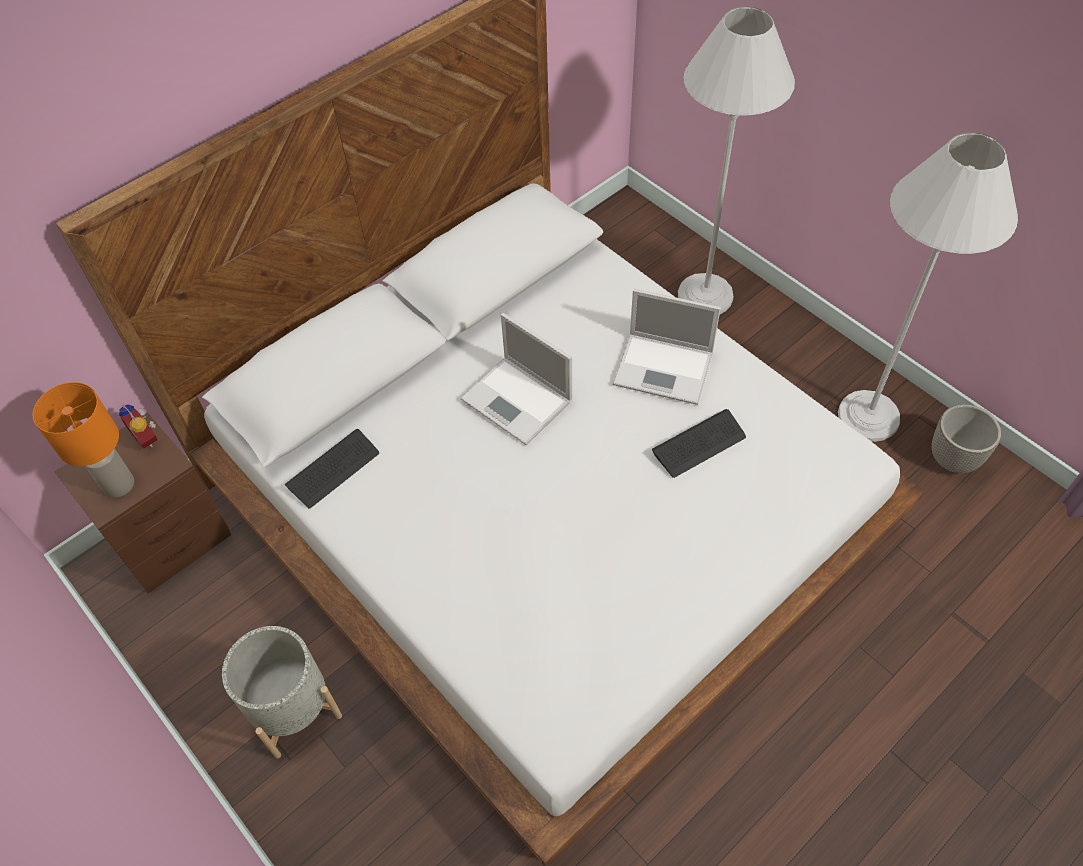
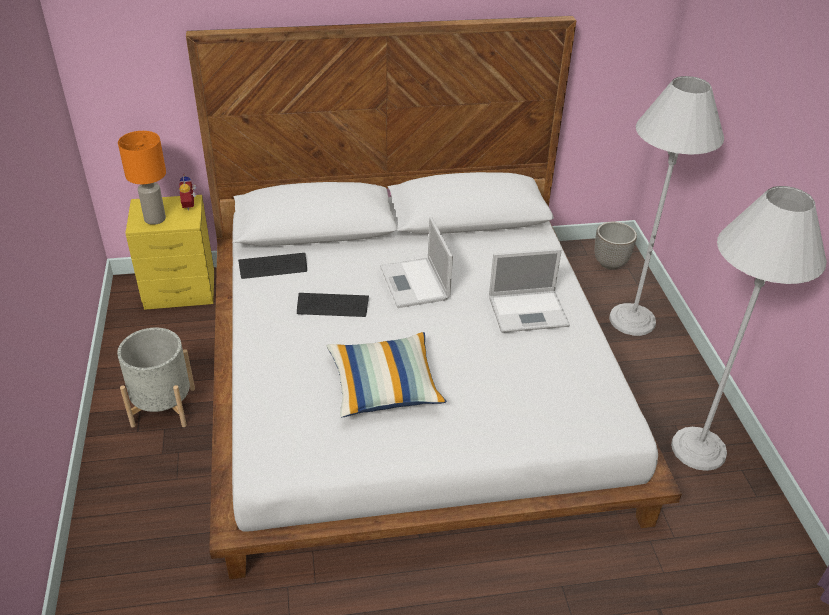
camera: 30 degrees right, 15 degrees down
(174, 539) = (181, 290): brown nightstand -> yellow nightstand
(596, 556) = (384, 386): none -> pillow
(665, 368) = (529, 311): laptop -> laptop turned 60 degrees counterclockwise
(699, 444) = (513, 361): keyboard -> keyboard (332, 306)
(952, 459) = (747, 510): planter -> planter (609, 263)

